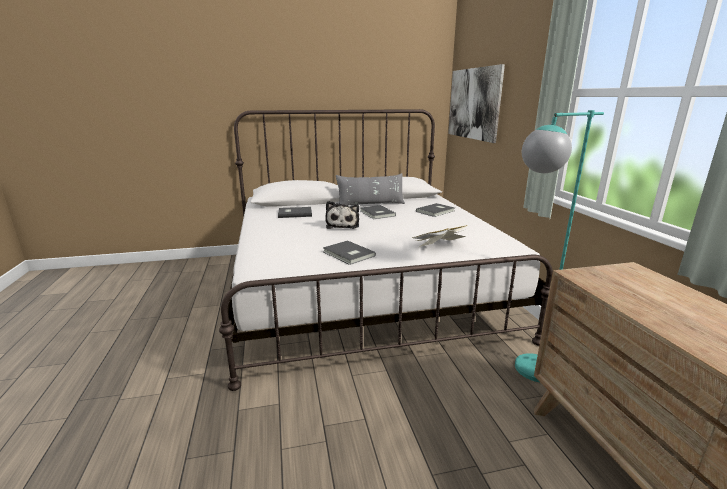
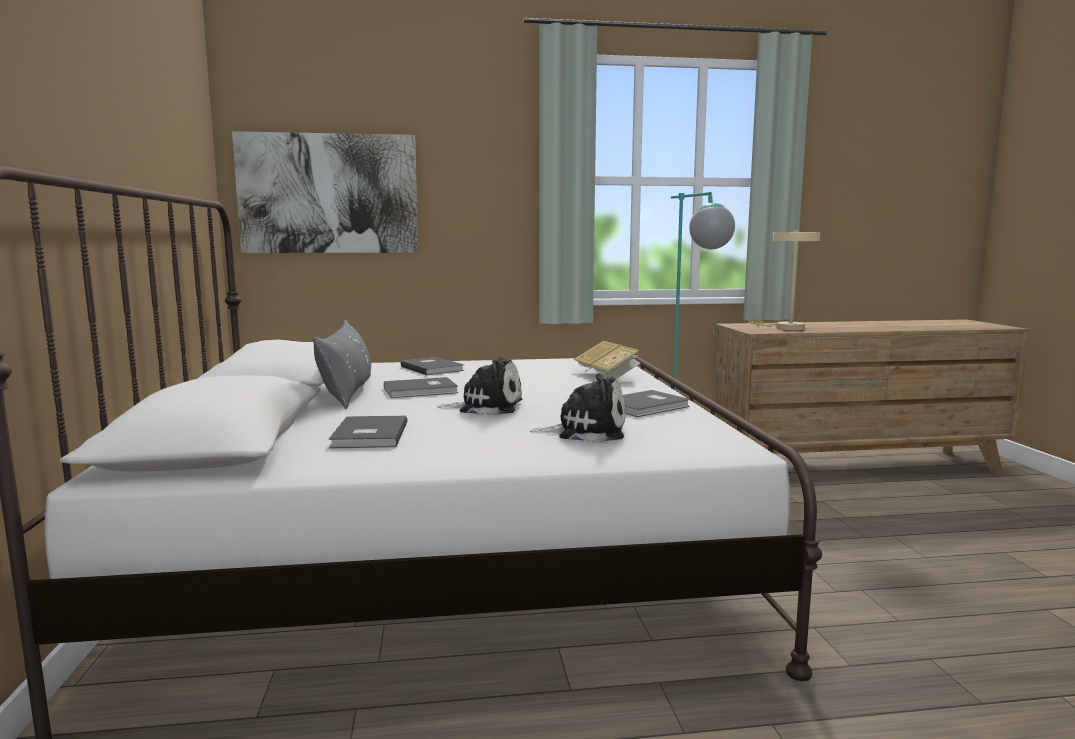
camera: 85 degrees left, 10 degrees down
(294, 242) = (586, 431): none -> plush toy
(637, 292) = (784, 328): none -> beige table lamp

